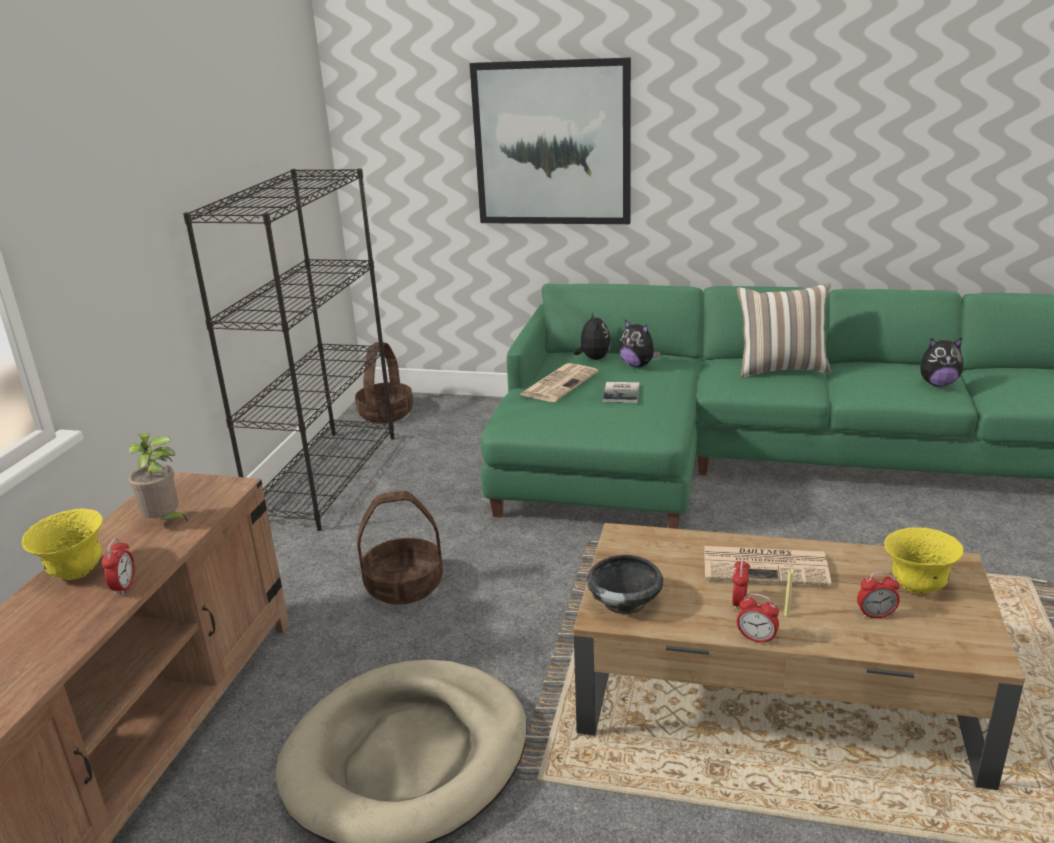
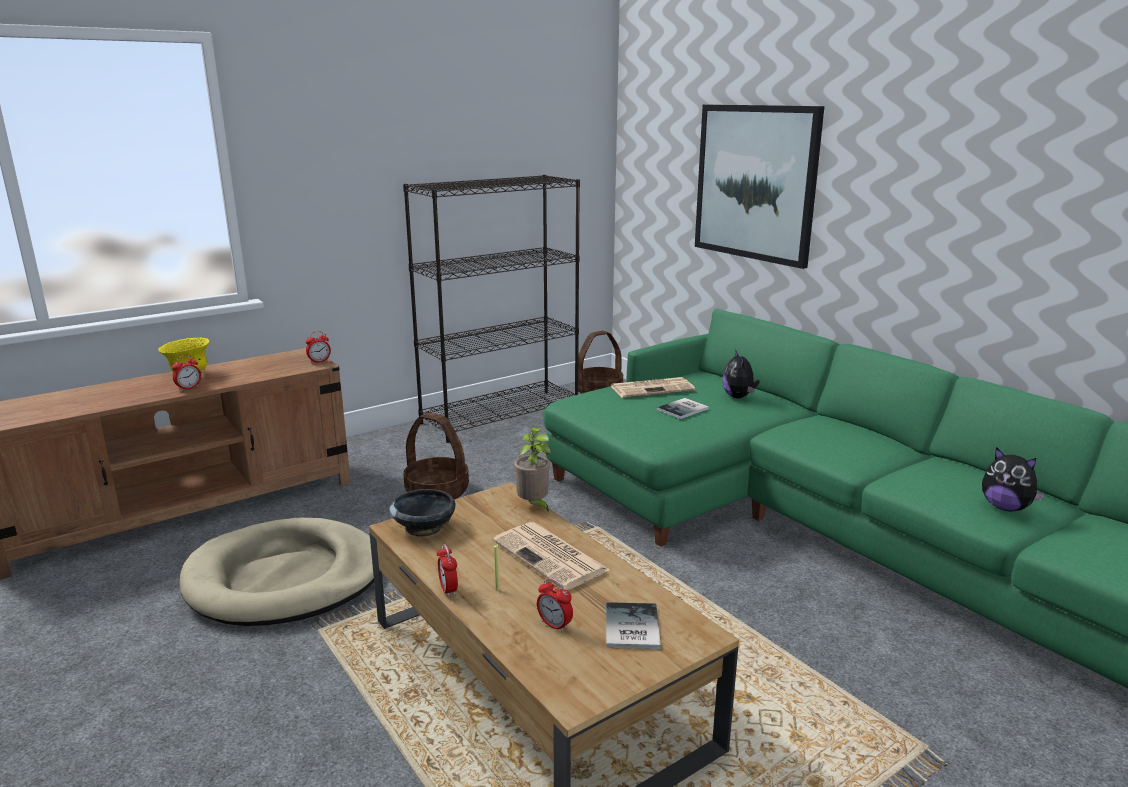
camera: 40 degrees right, 5 degrees down
(165, 522) = (260, 369): potted plant -> potted plant (534, 506)
(593, 358) = (717, 382): plush toy -> none
(739, 603) = (485, 566): alarm clock -> alarm clock (319, 361)
(781, 369) = (861, 440): pillow -> none
(917, 586) = (630, 628): yellow bowl -> book

